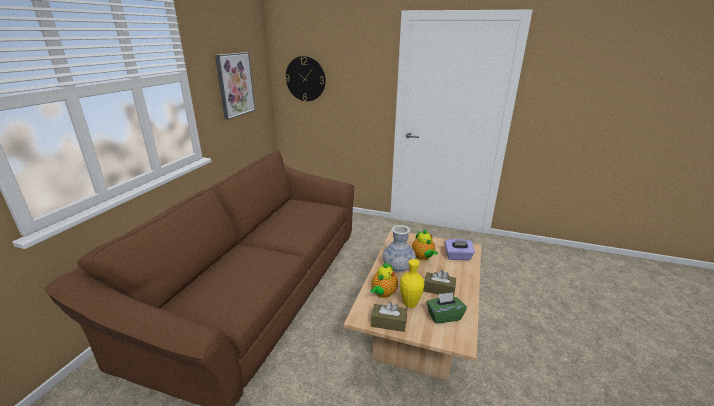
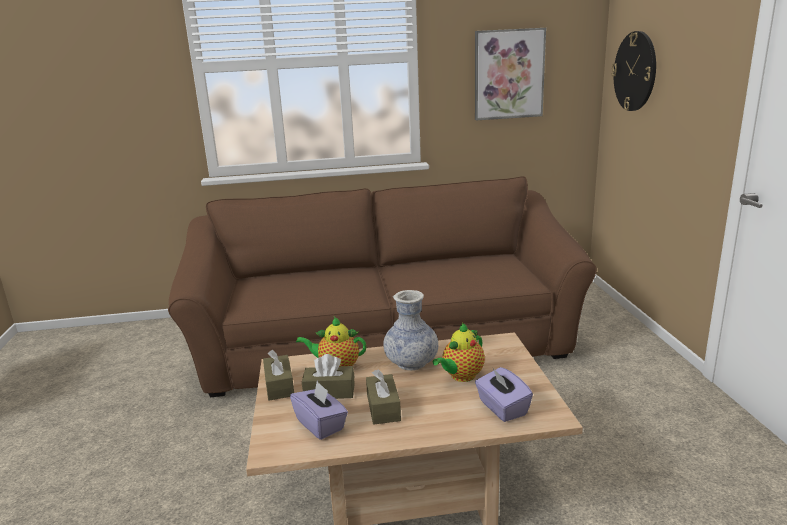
camera: 65 degrees right, 5 degrees down
(410, 304) = (329, 391): yellow vase -> brown tissue box
(444, 316) = (321, 424): green tissue box -> purple tissue box

